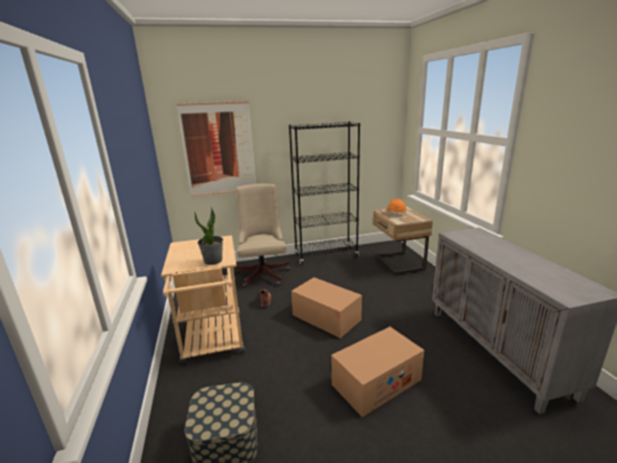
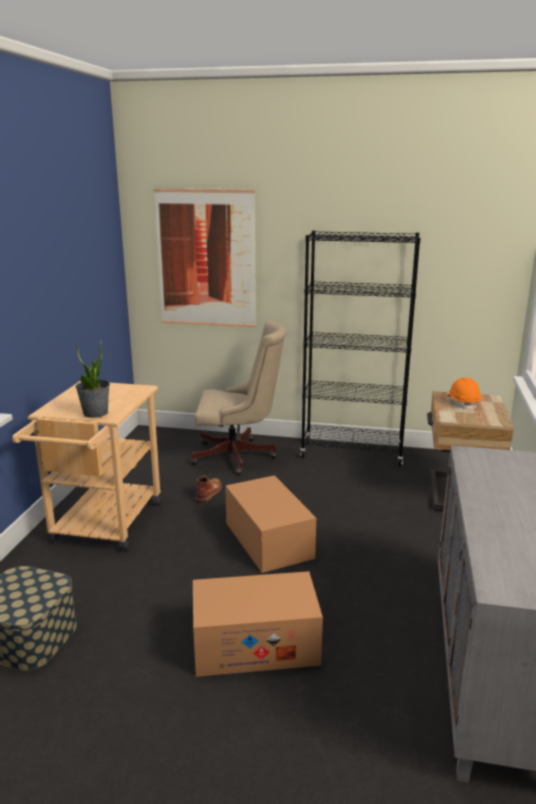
camera: 25 degrees right, 0 degrees up
(263, 273) = (239, 456): beige office chair -> beige office chair turned 75 degrees clockwise

